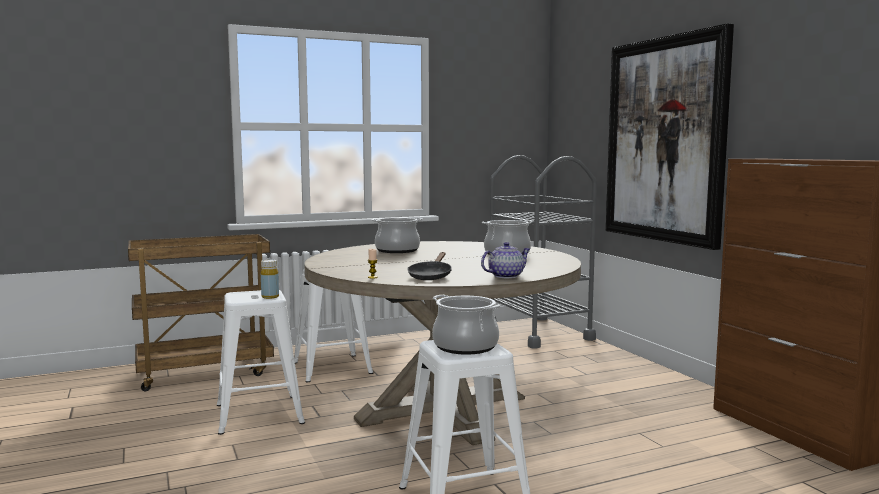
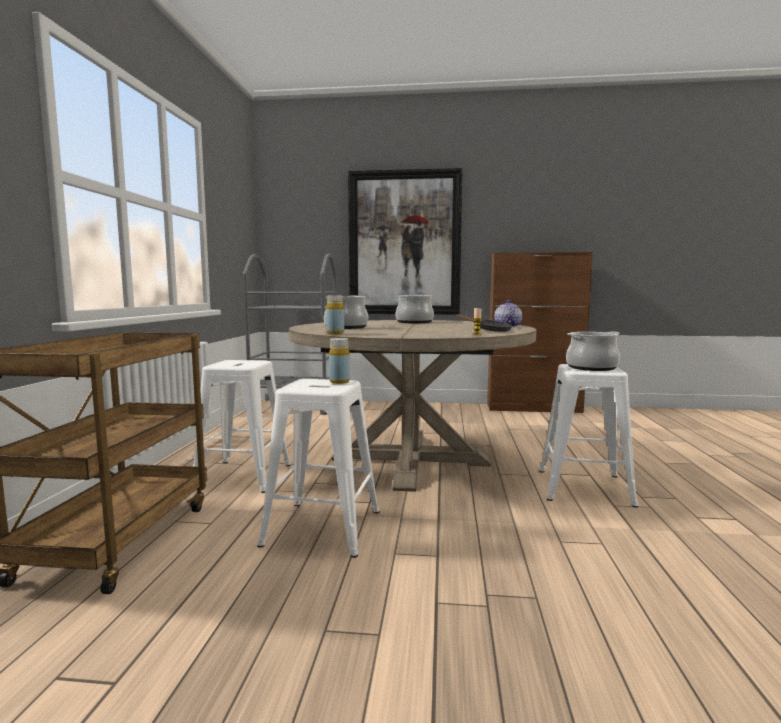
camera: 60 degrees left, 0 degrees up
(332, 255) = (335, 333): none -> yellow bottle

